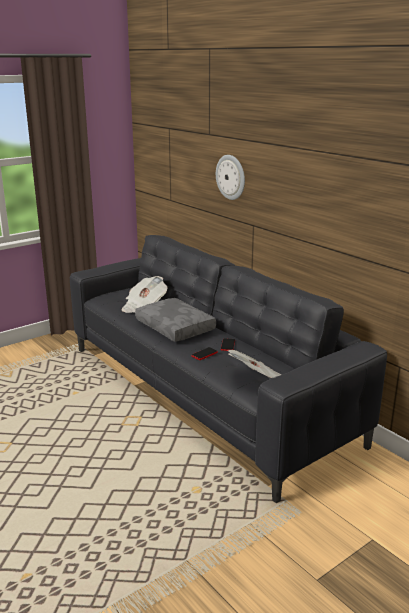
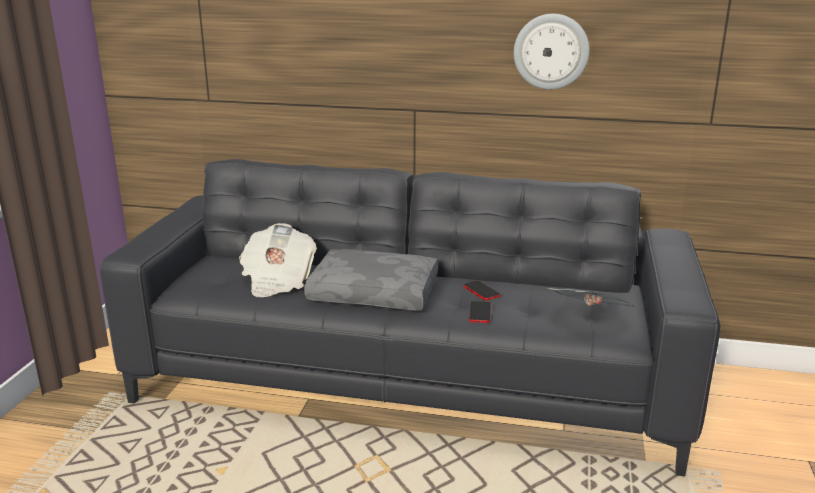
camera: 40 degrees left, 0 degrees up
(231, 177) = (364, 40): wall clock -> wall clock (551, 51)

